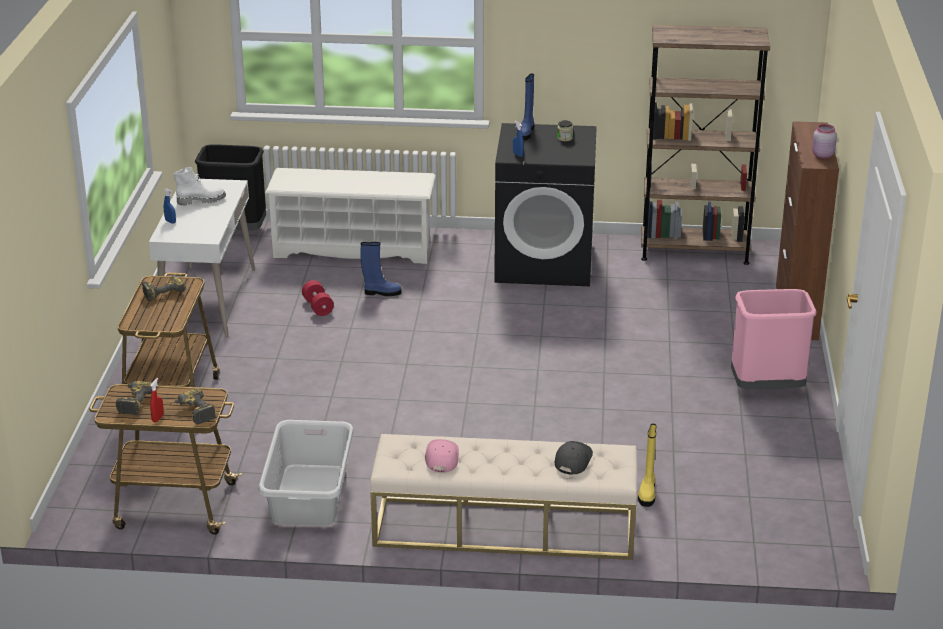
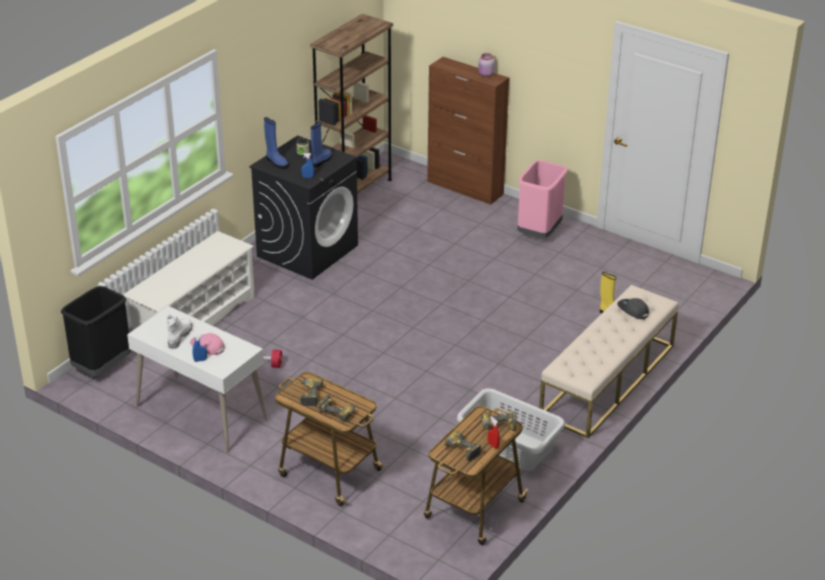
camera: 60 degrees left, 5 degrees up
(149, 315) = (339, 411): none -> power drill
(381, 292) = (275, 330): blue boot -> blue boot (321, 161)
(441, 458) = (593, 356): pink cap -> pink cap (207, 347)

